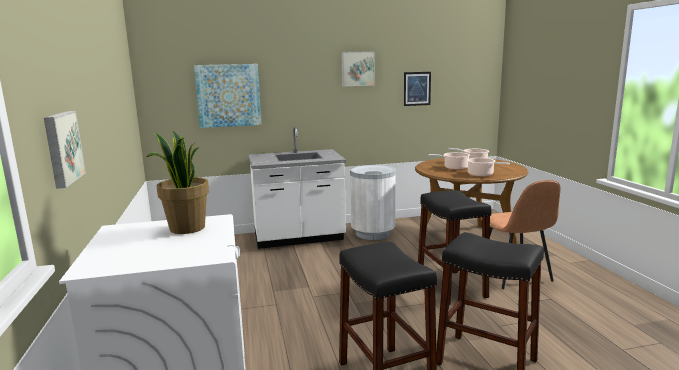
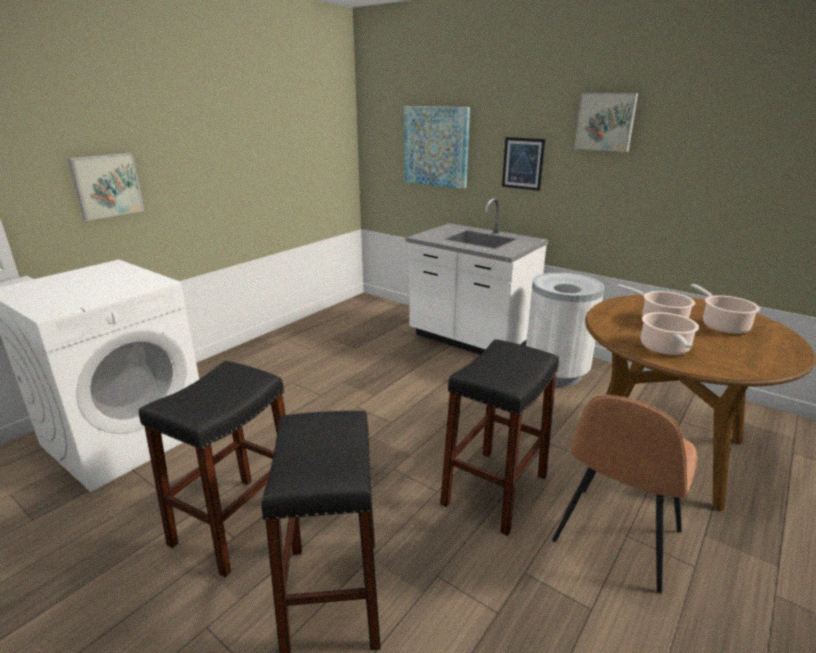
camera: 50 degrees right, 10 degrees up
(186, 228) = (124, 281): potted plant -> none
(417, 88) = (711, 165): picture -> picture (523, 163)

